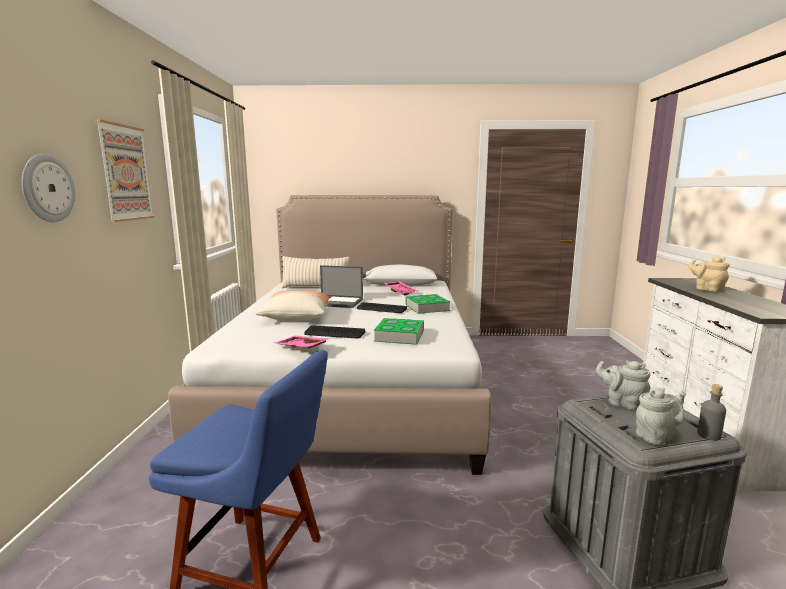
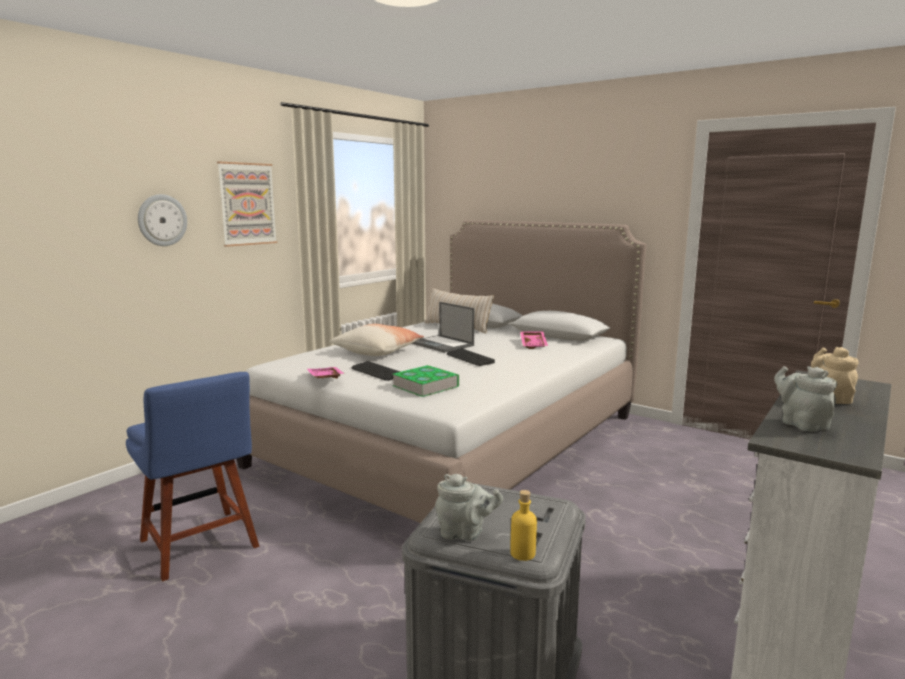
camera: 35 degrees right, 0 degrees up
(427, 307) = (520, 365): book -> none
(622, 403) = (508, 500): grey teapot -> grey teapot (801, 423)
(708, 435) = (523, 553): grey bottle -> yellow bottle

